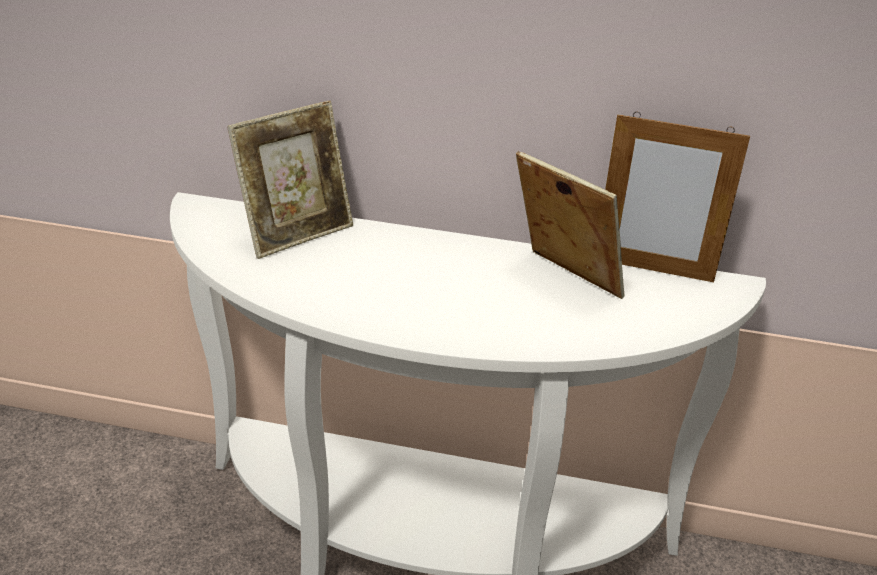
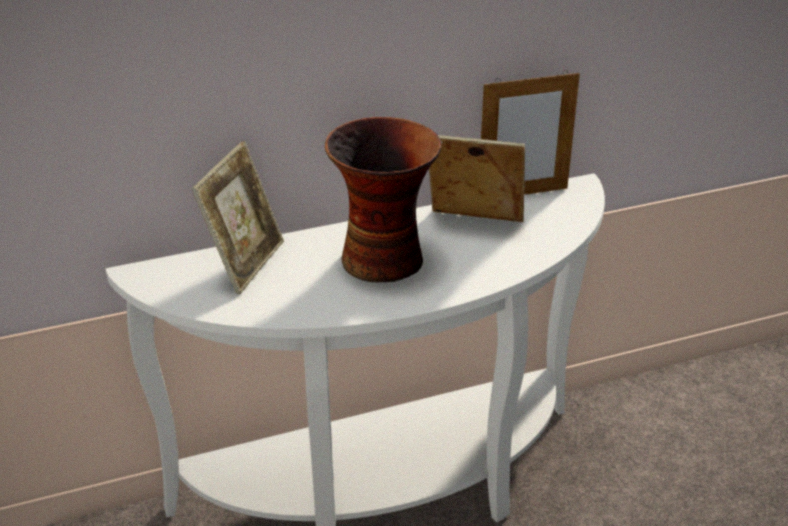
camera: 30 degrees left, 0 degrees up
(432, 279) = (385, 259): none -> vase

